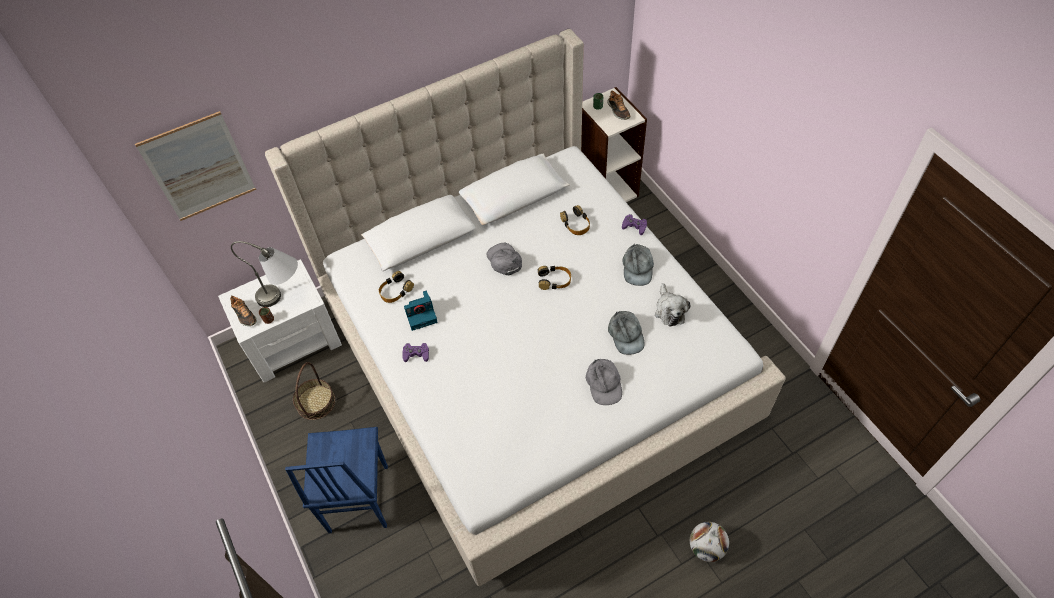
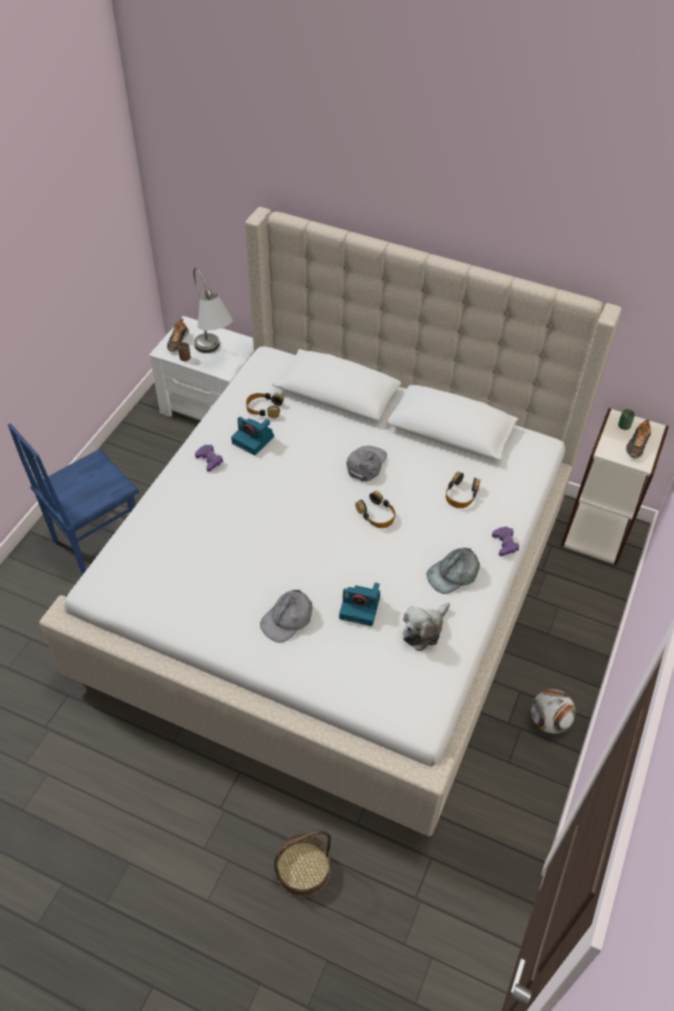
camera: 50 degrees right, 5 degrees down
(199, 167) = (207, 183): picture -> none
(315, 402) = (167, 457): basket -> basket (303, 868)
(626, 335) = (361, 607): grey cap -> camera
(706, 547) = (237, 864): football -> football (549, 721)

